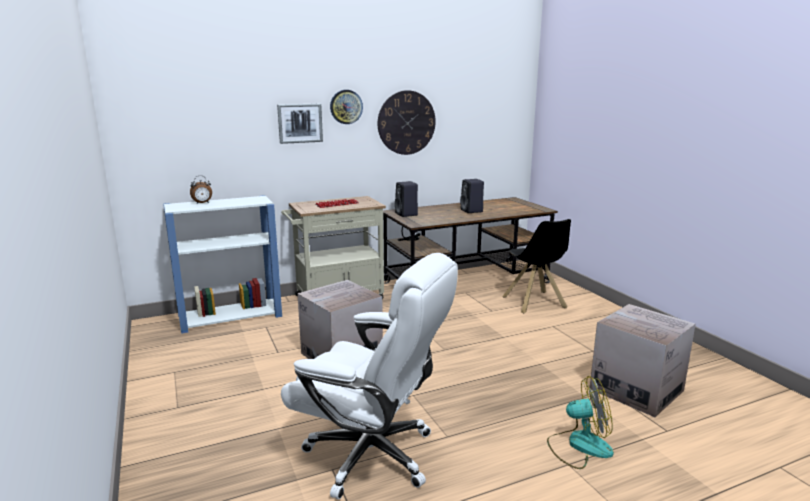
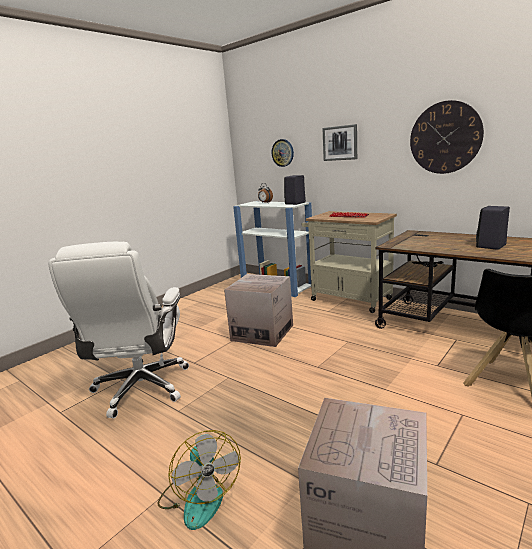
camera: 65 degrees right, 0 degrees up
(346, 107) = (380, 125): wall clock -> wall clock (282, 153)
(407, 214) = (414, 236): black speaker -> black speaker (295, 203)

